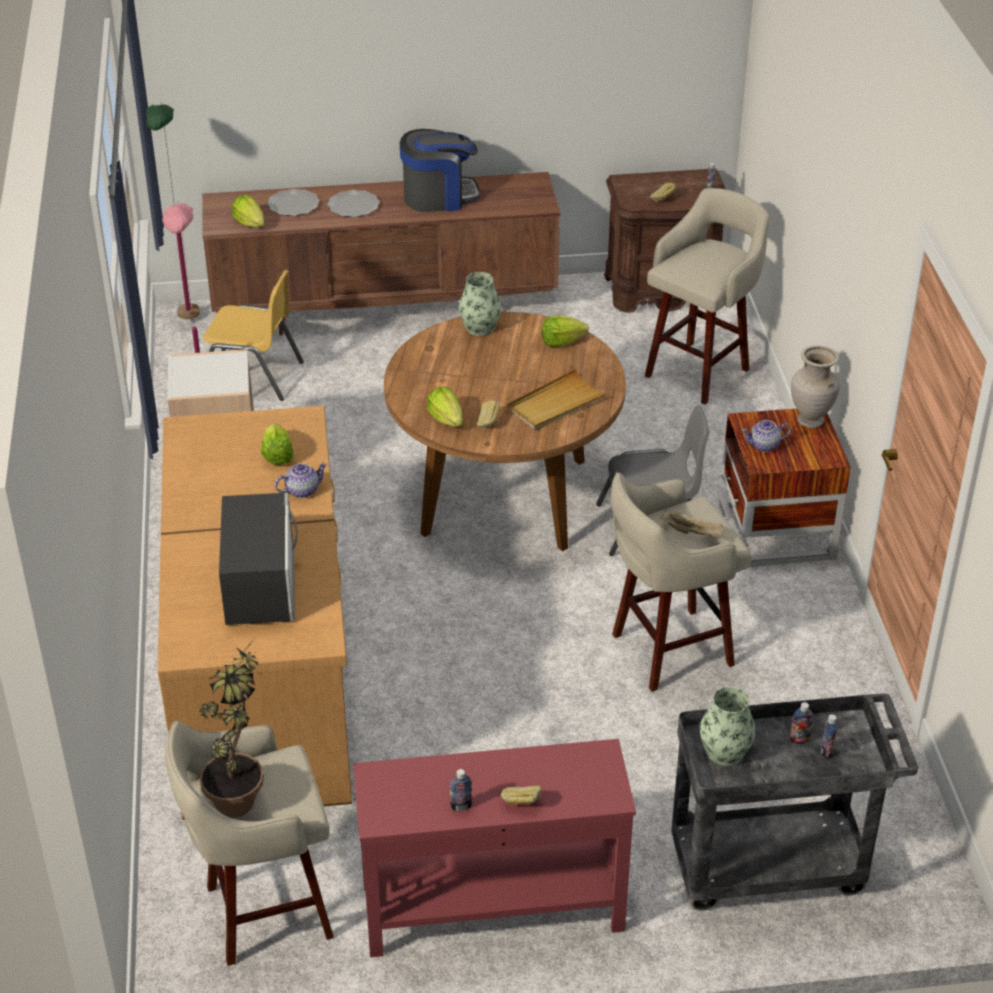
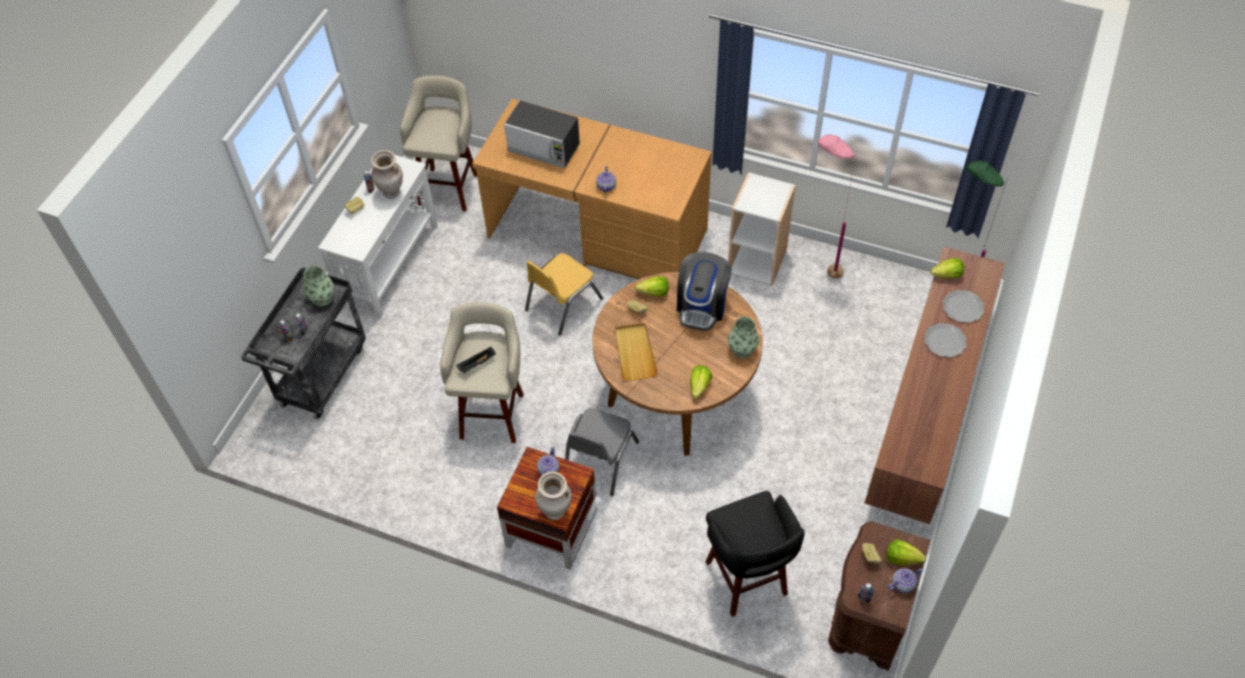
camera: 120 degrees right, 15 degrees up
(240, 792) = (438, 123): potted plant -> none
(252, 376) = (878, 314): yellow chair -> yellow chair (562, 304)
(277, 456) = (644, 186): lettuce -> lettuce (902, 558)
(439, 196) = (935, 398): coffee machine -> coffee machine (702, 305)
(452, 773) = (391, 193): none -> beige vase
(491, 907) = (390, 264): red console table -> white console table
(672, 178) = (902, 584): none -> teapot
(692, 532) = (476, 364): beige tray -> black tray
(700, 371) = (747, 582): beige stool -> black stool

